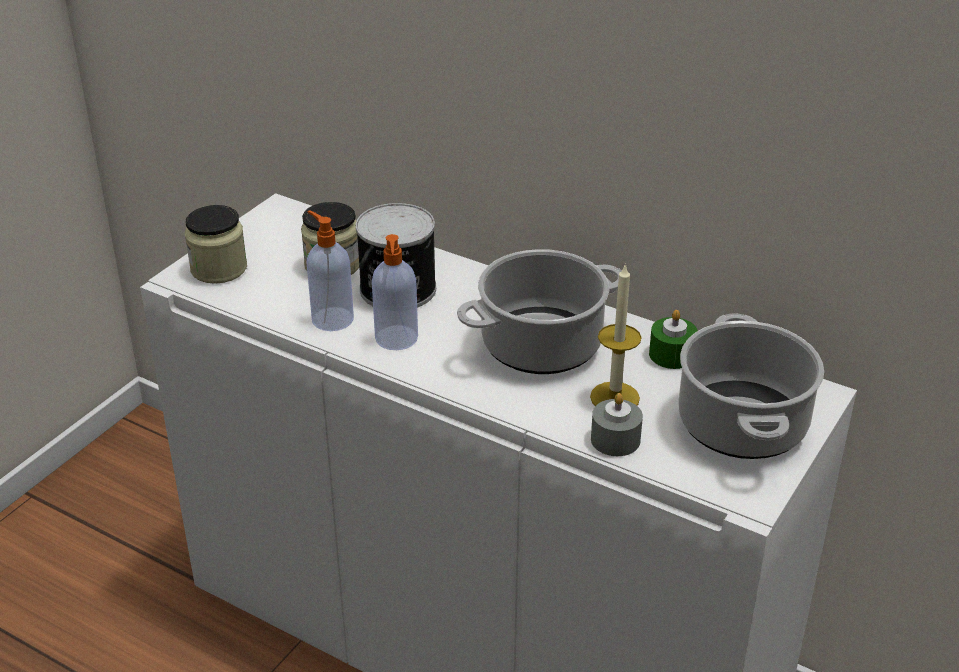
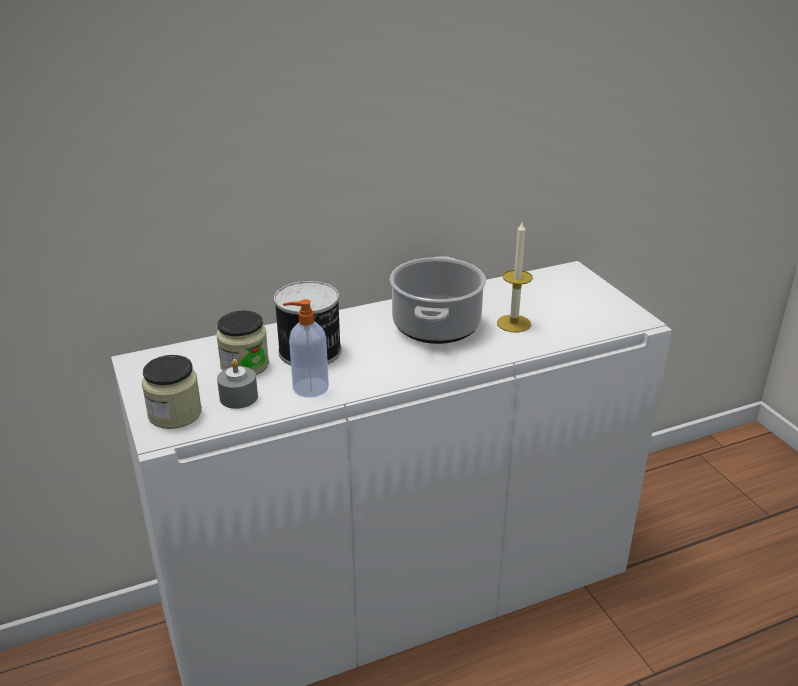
camera: 55 degrees left, 5 degrees down
(396, 339) = (366, 372): soap dispenser -> none
(615, 439) = (552, 338): grey candle -> grey candle (238, 397)
(671, 354) = (493, 292): green candle -> none
(743, 425) = (577, 299): cooking pot -> none

